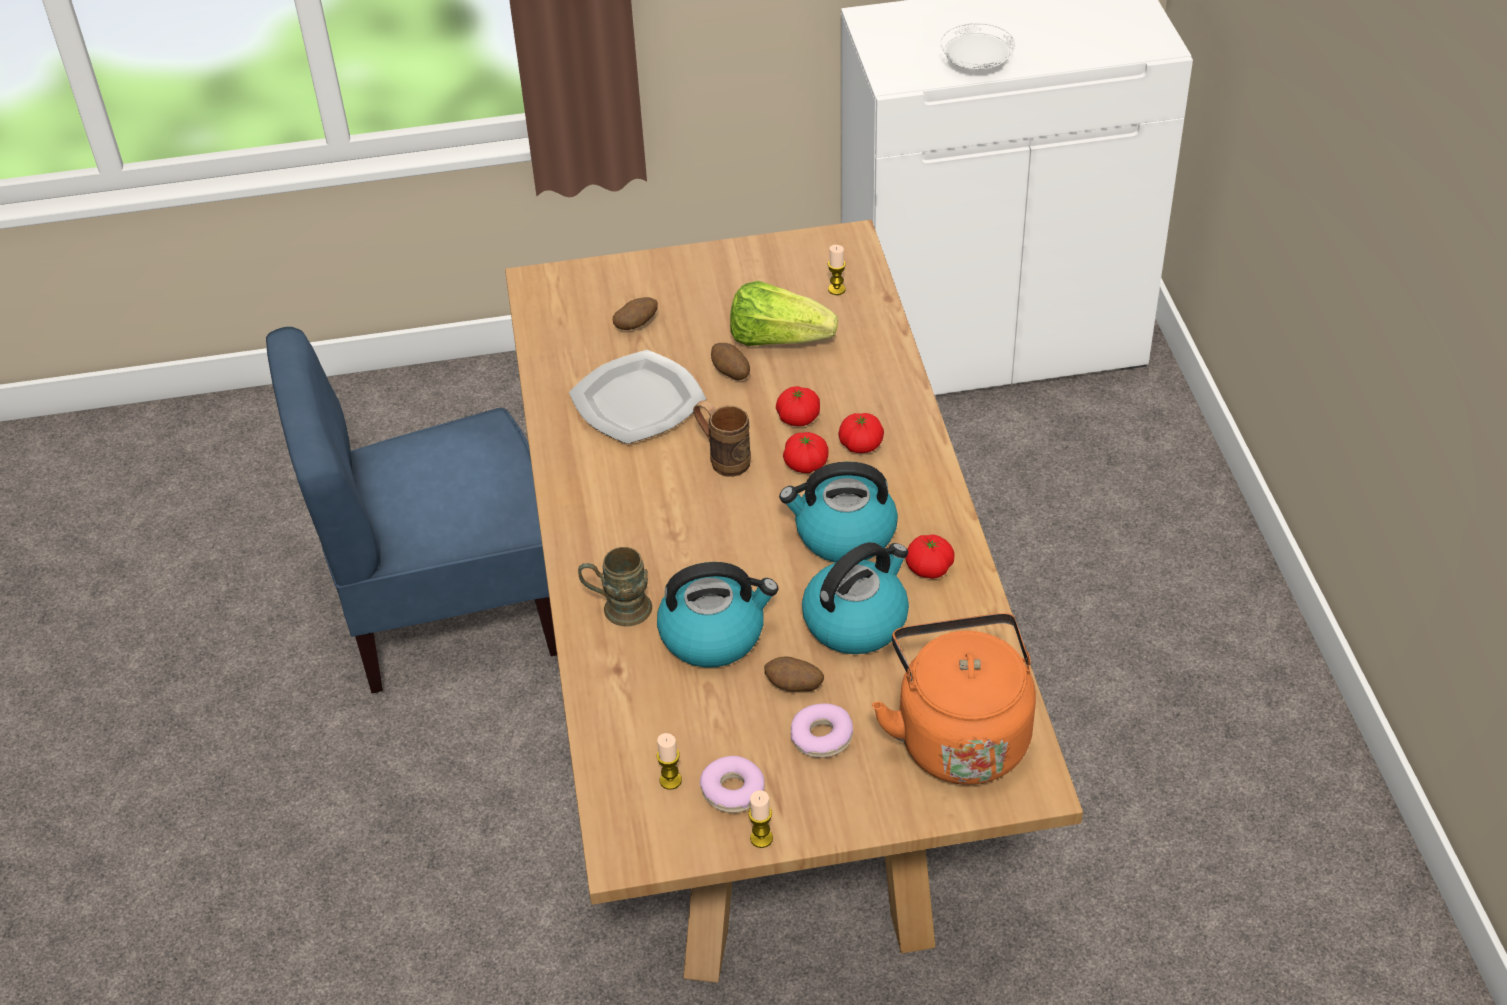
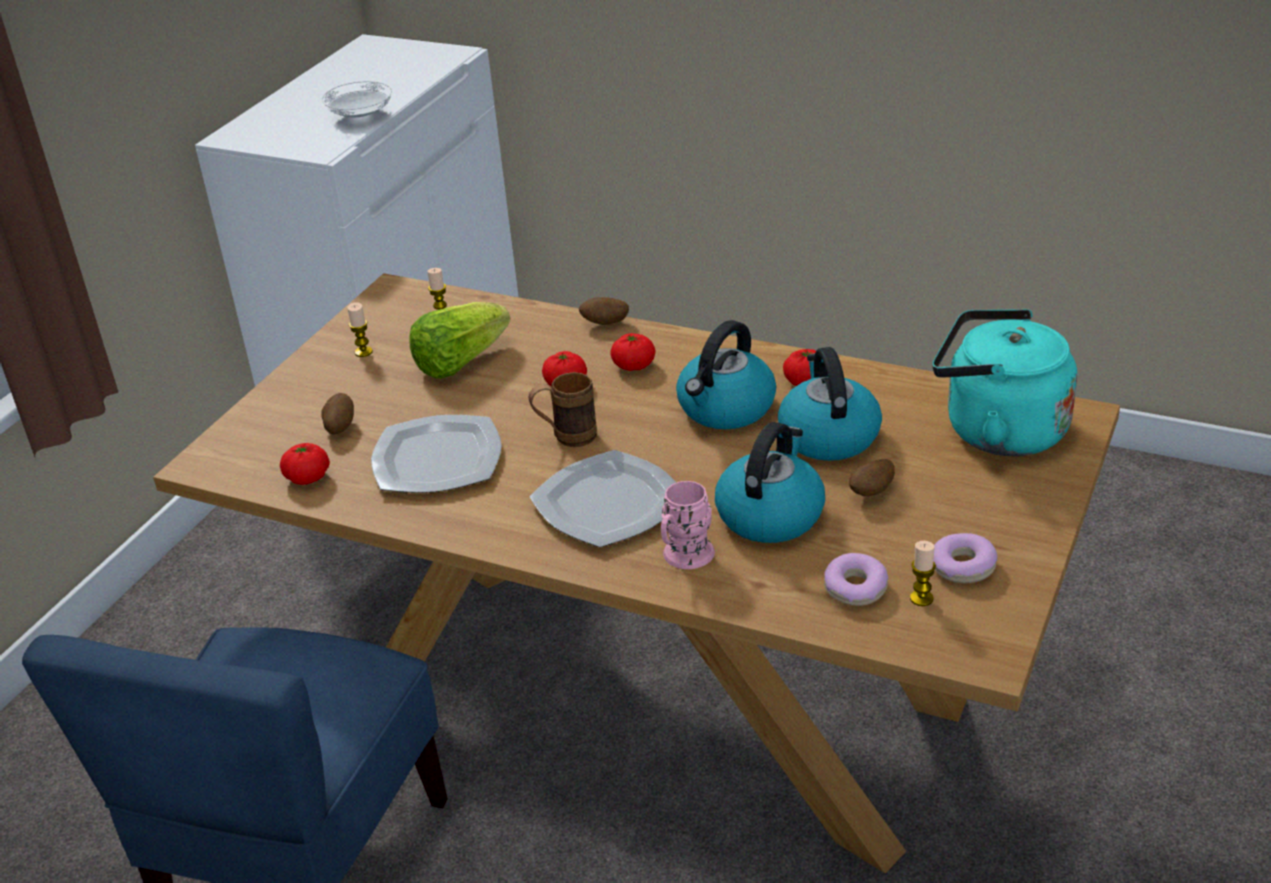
camera: 55 degrees left, 10 degrees down
(618, 609) = (683, 558): brown mug -> pink mug
(656, 528) = (608, 502): none -> plate
(730, 373) = (468, 399): potato -> potato (605, 324)
(761, 838) = (1029, 569): candle -> candle (363, 352)
(806, 464) = (624, 399): tomato -> tomato (308, 478)
(821, 737) = (941, 498): donut -> donut (855, 588)
(959, 735) = (997, 430): orange kettle -> turquoise kettle

